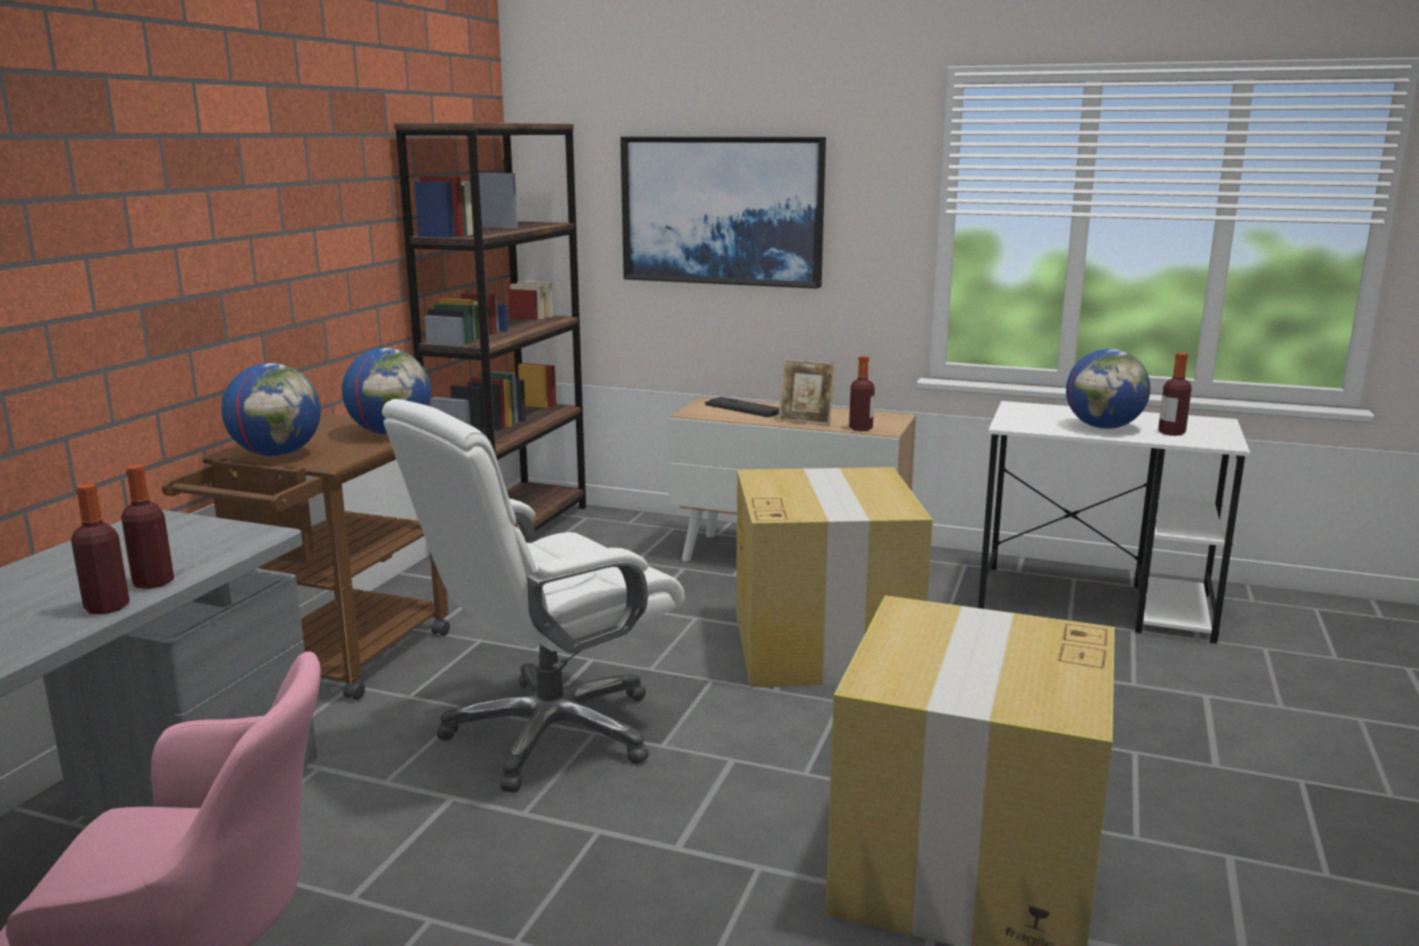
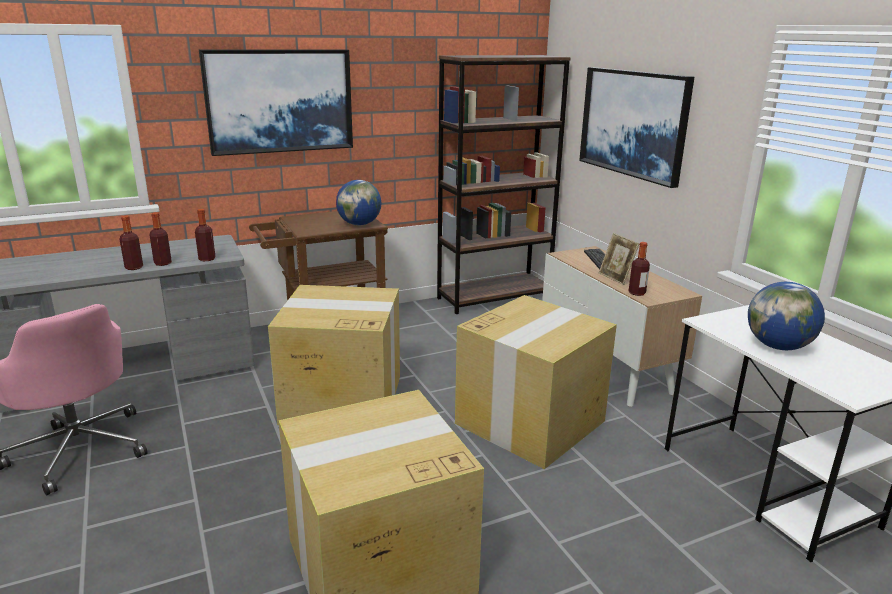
camera: 45 degrees right, 5 degrees up
(181, 214) = (279, 101): none -> picture
(277, 454) = (298, 222): globe -> none
(550, 733) = (341, 399): white office chair -> cardboard box
(1171, 433) = (827, 370): bottle -> bottle (207, 259)

